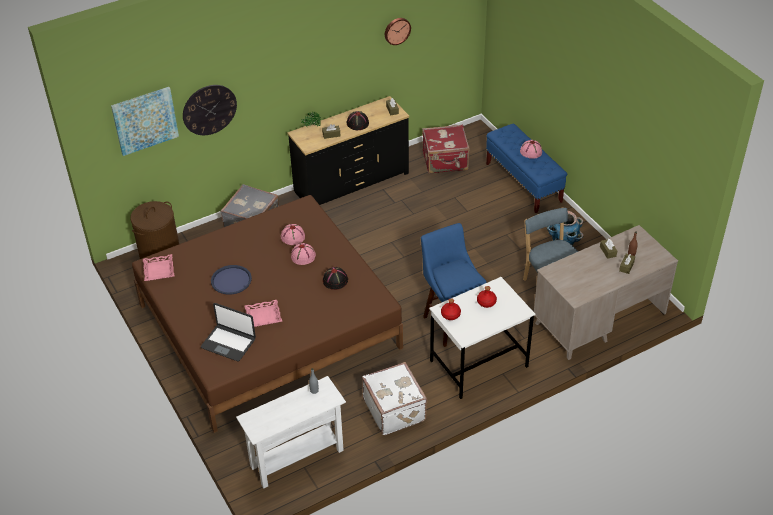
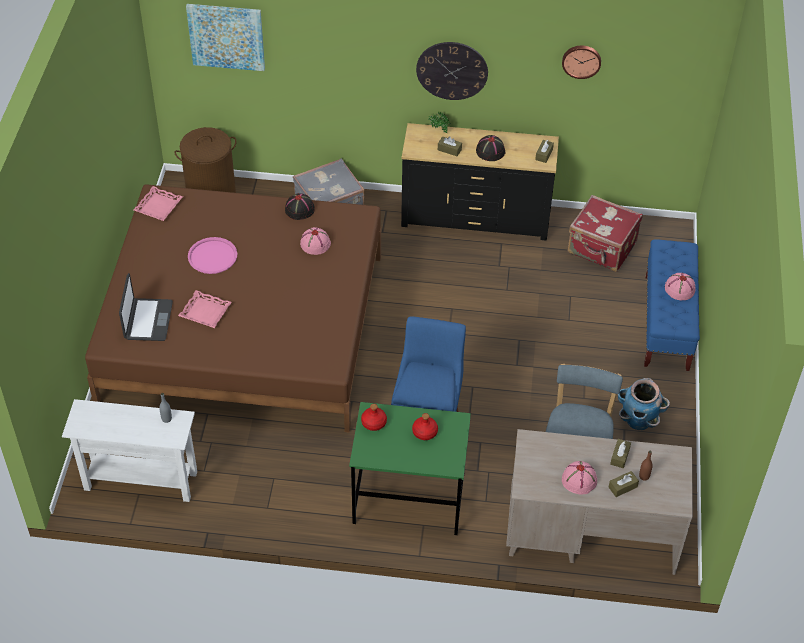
camera: 35 degrees right, 5 degrees up
(209, 109) = (309, 56): wall clock -> wall clock (452, 70)
(228, 343) = (147, 320): laptop -> laptop turned 150 degrees counterclockwise
(231, 280) = (212, 256): blue tray -> pink tray
(303, 256) = (304, 271): pink hat -> pink hat (579, 480)
(335, 280) = (310, 315): black hat -> black hat (300, 209)
(395, 409) = (278, 492): white suitcase -> none
(478, 364) = (408, 499): white desk -> green desk

